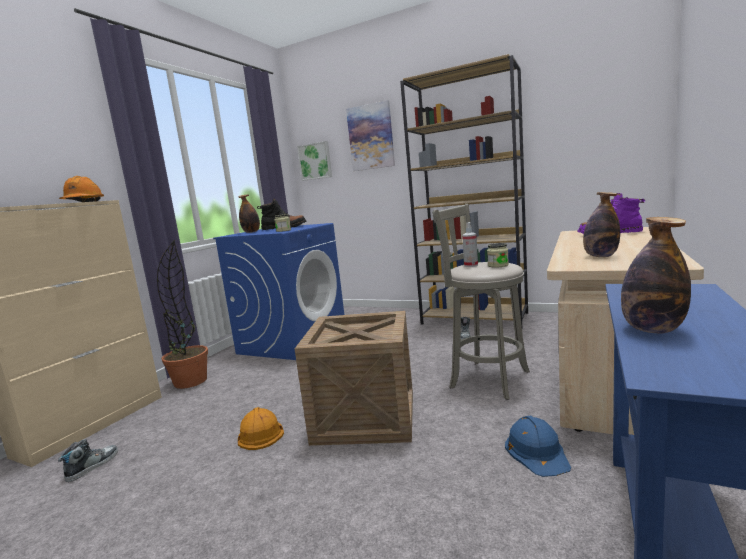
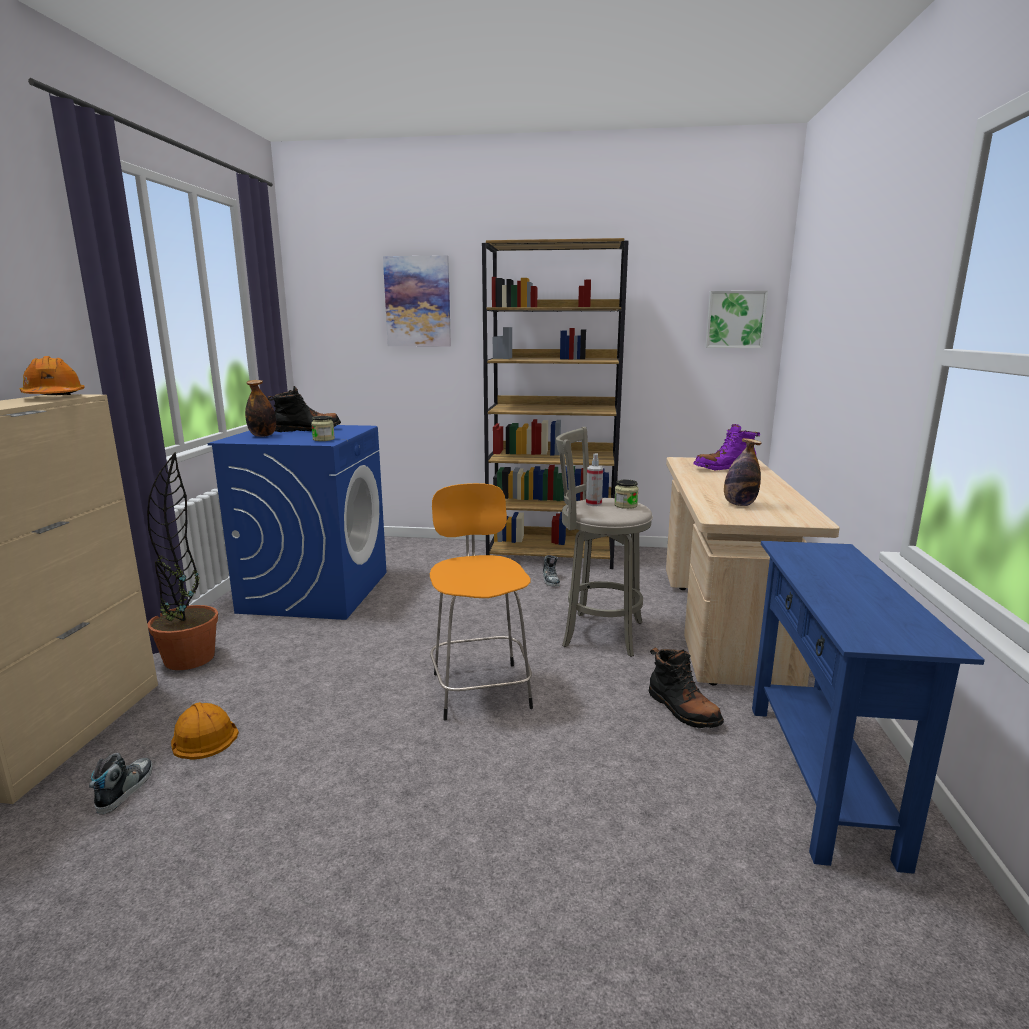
camera: 20 degrees left, 5 degrees up
(260, 433) = (354, 720): orange hard hat -> orange hard hat (202, 736)
(315, 161) = (327, 323): picture -> picture (735, 319)
(365, 416) = (480, 688): crate -> orange stool
(537, 452) = (682, 709): blue hard hat -> black boot
(652, 330) = (831, 596): bottle -> none

